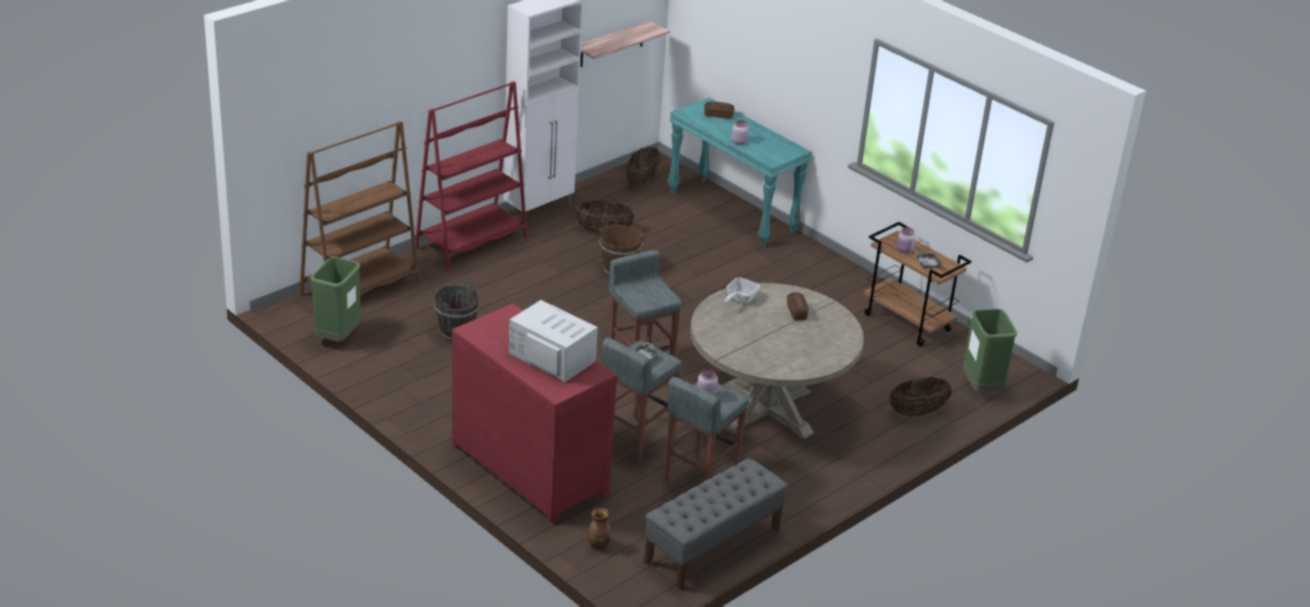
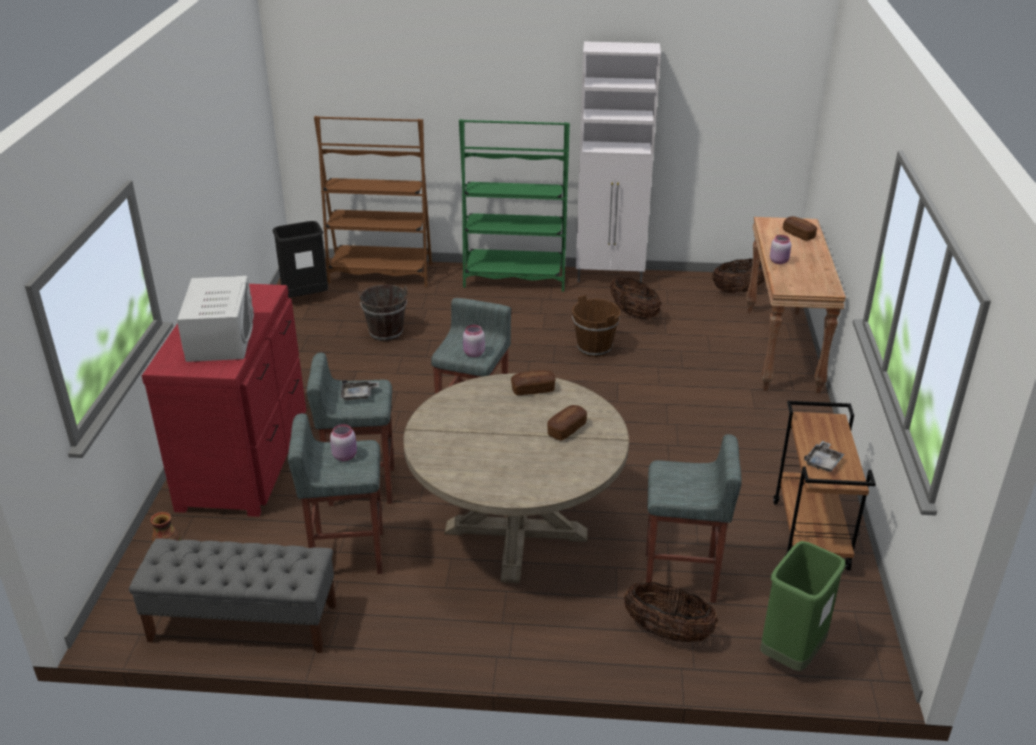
camera: 50 degrees right, 0 degrees up
(338, 337) = (306, 297): green trash can -> black trash can
(471, 242) = (514, 278): red bookcase -> green bookcase
(612, 44) = (732, 131): shelf -> none
(732, 213) = (782, 350): turquoise console table -> brown console table
(739, 299) = (533, 389): frying pan -> bread
(884, 382) = (681, 578): none -> grey stool
(904, 250) = (817, 436): pink jar -> pink jar (473, 353)

